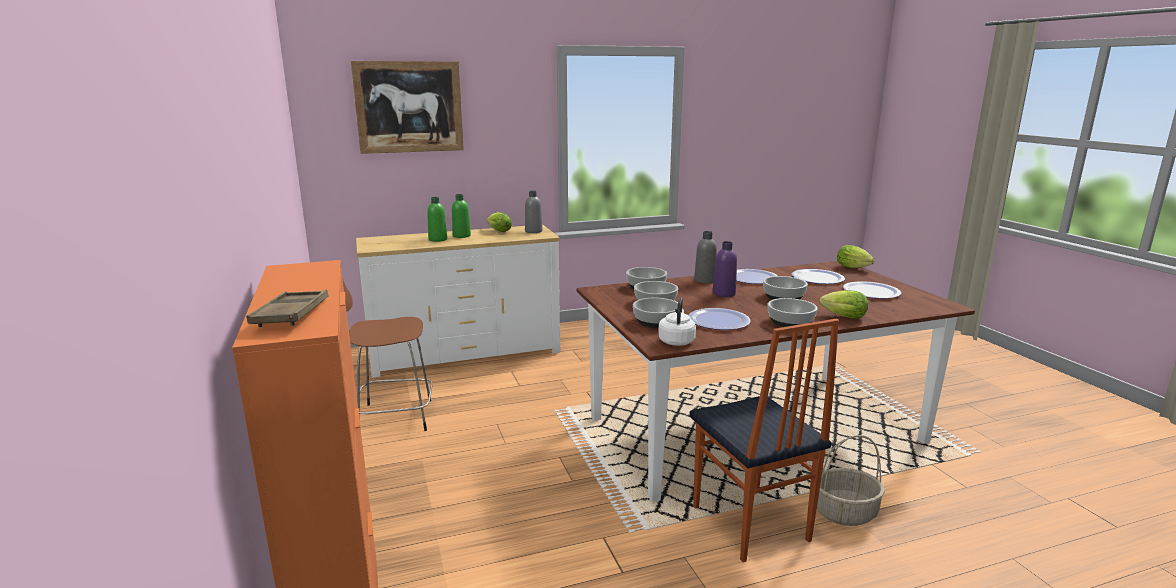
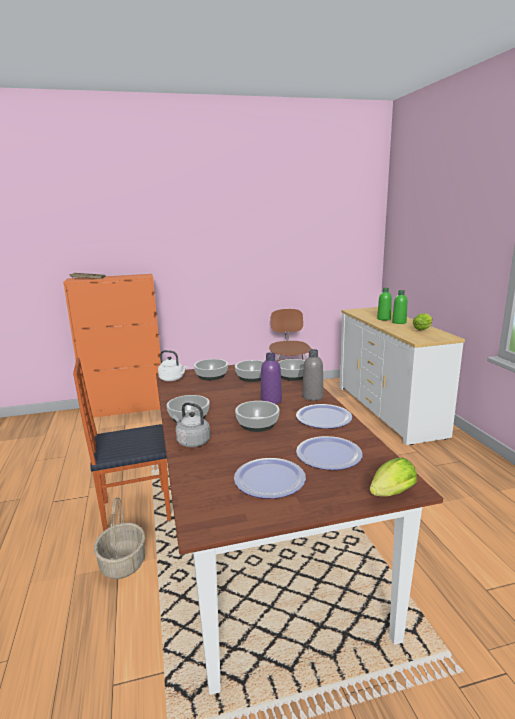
camera: 95 degrees right, 0 degrees up
(409, 107) = (427, 222): picture -> none
(533, 231) = (430, 337): grey bottle -> none
(719, 321) = (204, 393): plate -> none
(841, 316) = (192, 441): lettuce -> grey kettle

